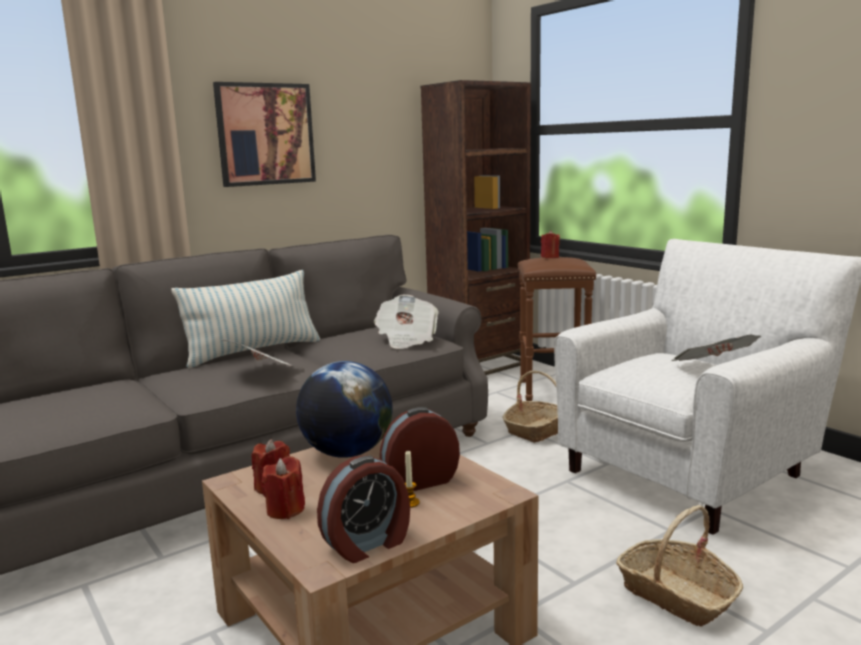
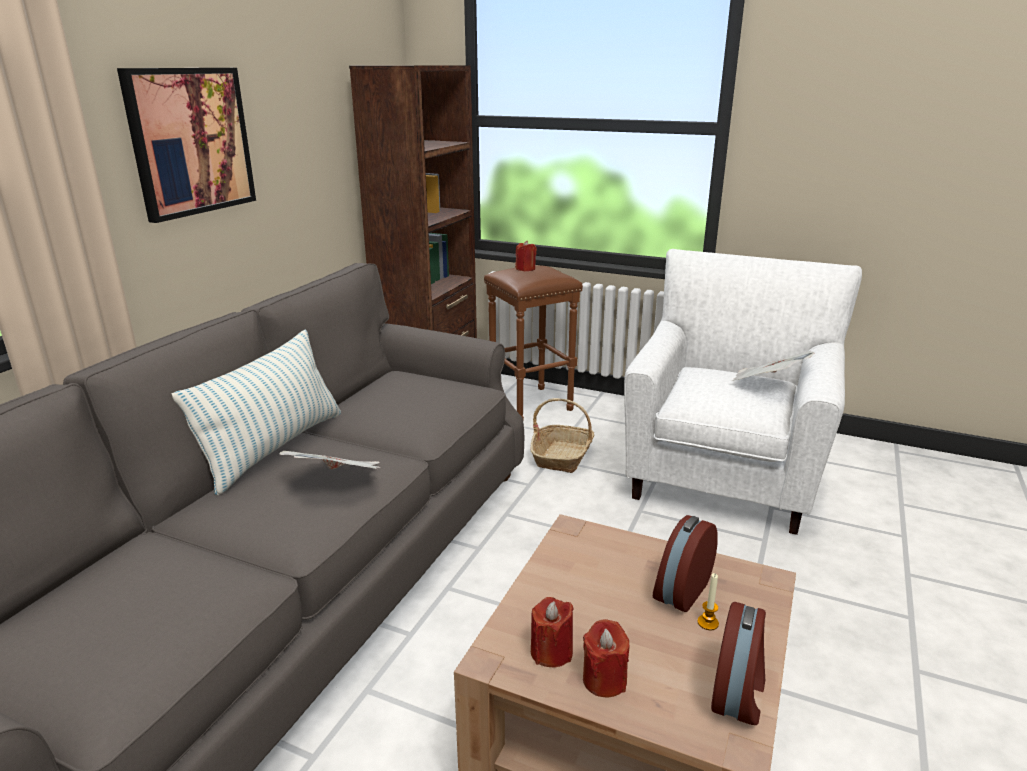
camera: 30 degrees left, 10 degrees up
(347, 453) = (565, 574): globe -> none
(406, 339) = (445, 394): newspaper -> none
(677, 595) = (827, 606): basket -> none

